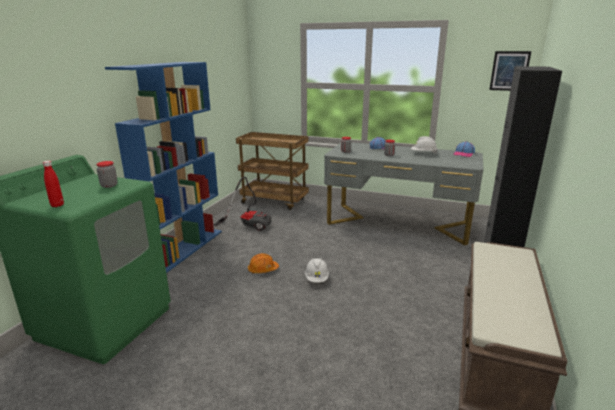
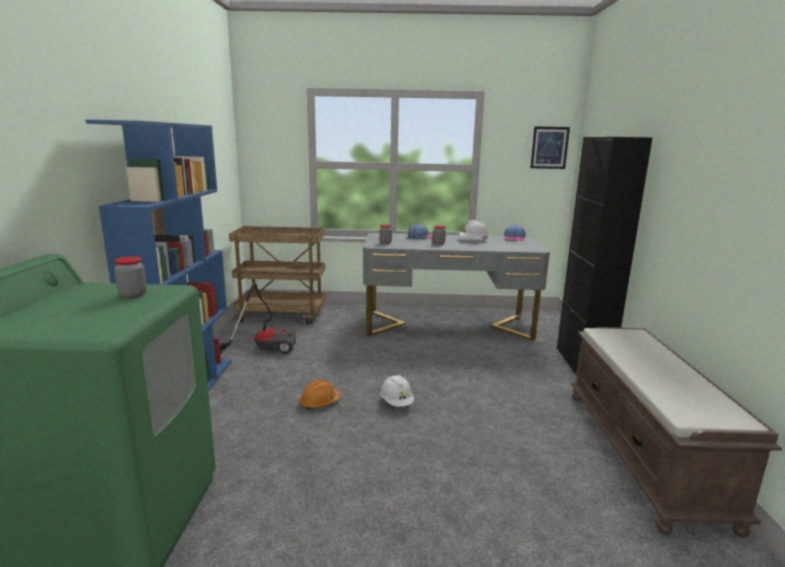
camera: 20 degrees left, 5 degrees down
(57, 205) = (71, 329): red bottle -> none

